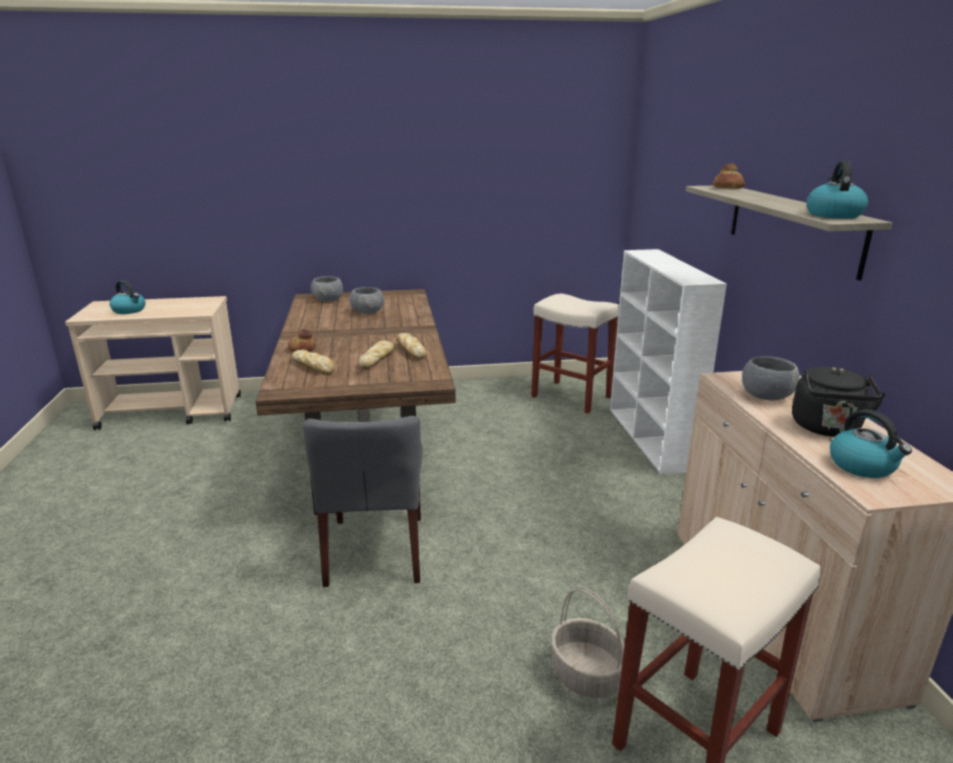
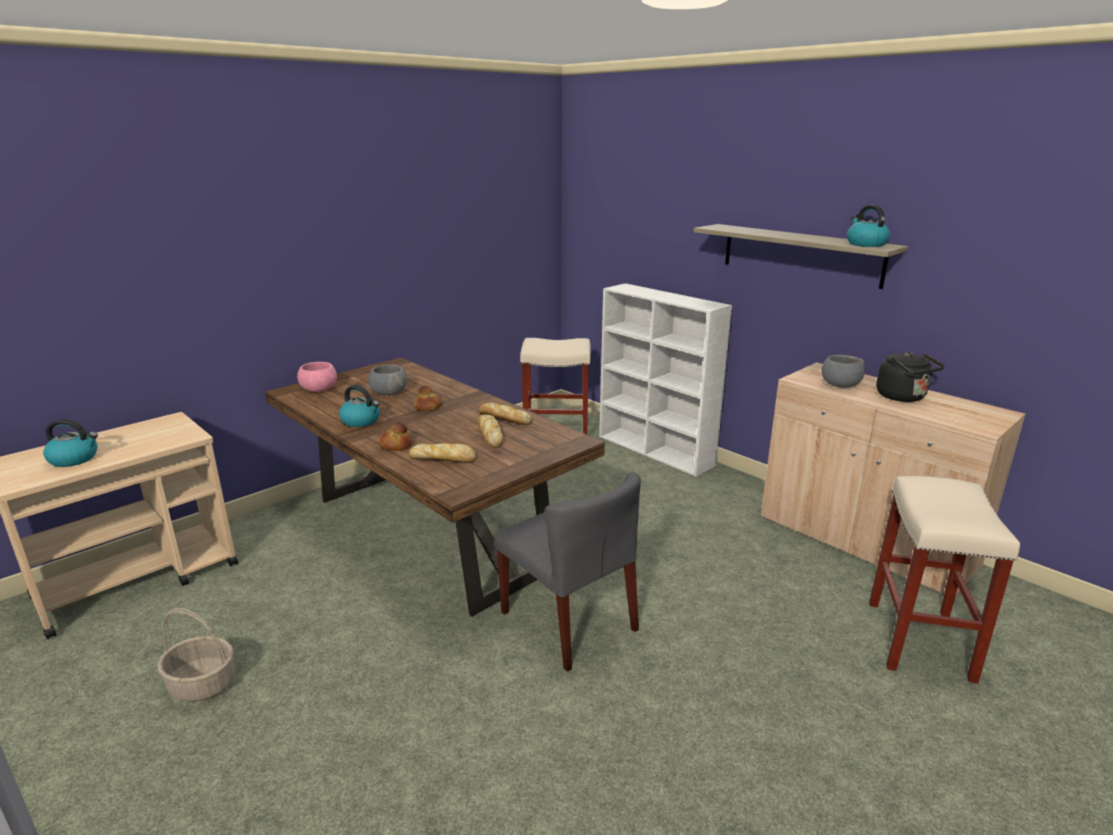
camera: 35 degrees left, 0 degrees up
(328, 300) = (319, 389): grey bowl -> pink bowl
(587, 675) = (824, 635): basket -> basket (203, 684)
(727, 188) = (728, 227): bread -> bread (427, 407)
(863, 466) = (954, 414): kettle -> kettle (361, 421)

